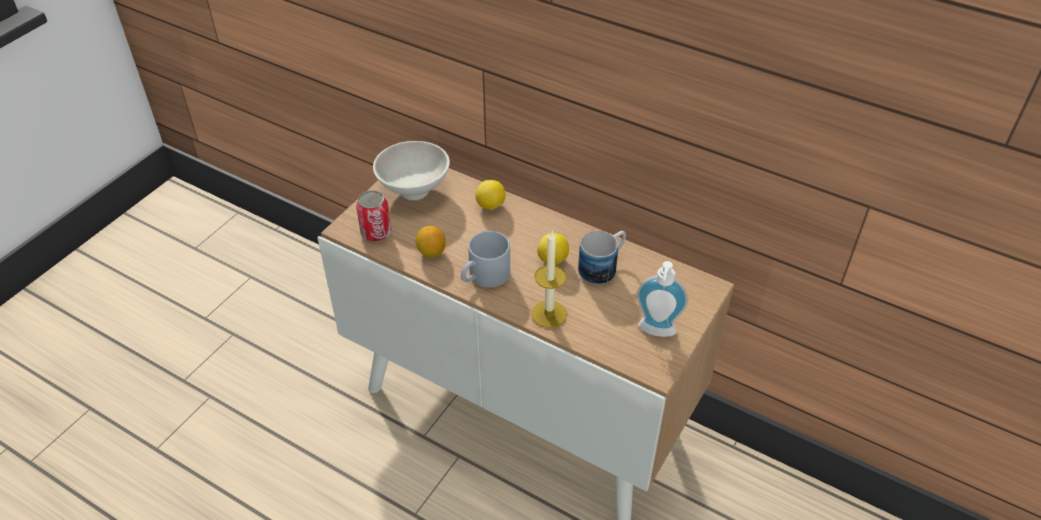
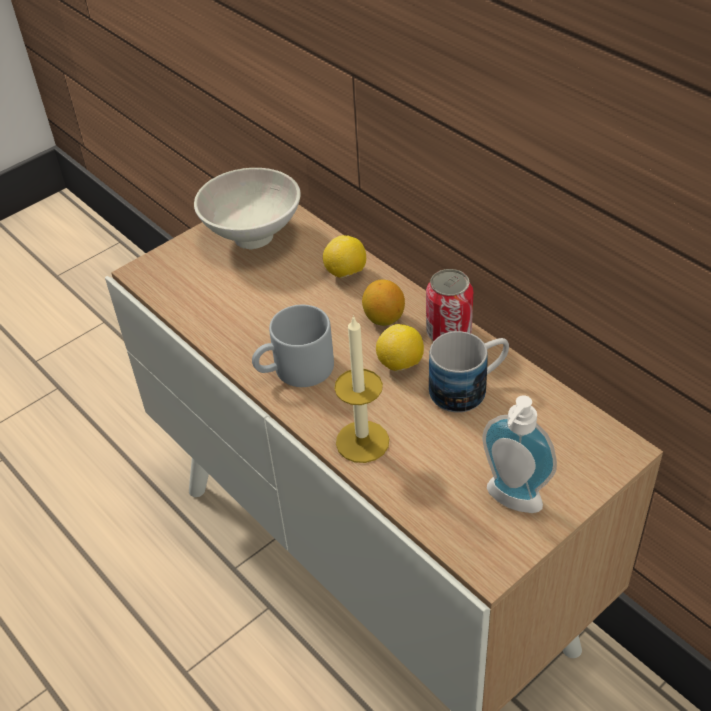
camera: 20 degrees right, 0 degrees up
(376, 233) = (179, 284): can -> can (448, 332)
(431, 252) = (238, 323): lemon -> lemon (383, 318)

